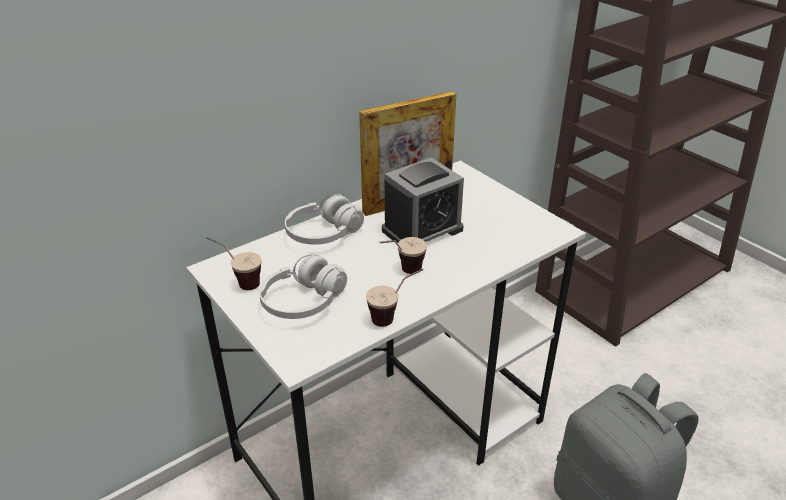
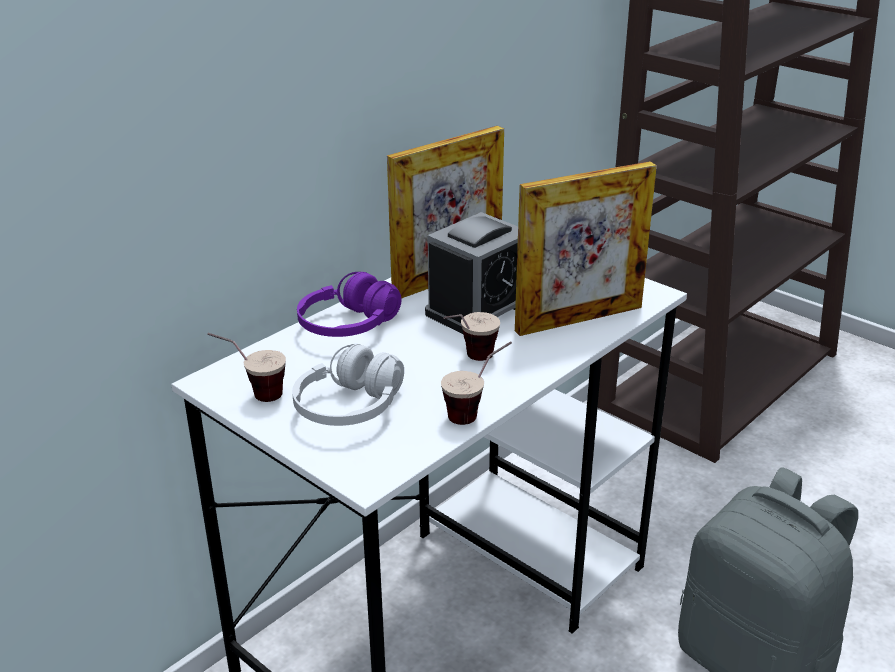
camera: 10 degrees left, 5 degrees down
(323, 234) = (349, 325): white headphones -> purple headphones
(495, 246) = (579, 319): none -> picture frame

